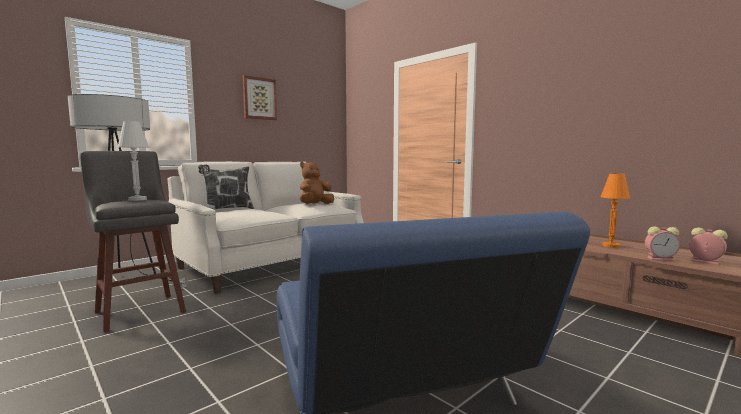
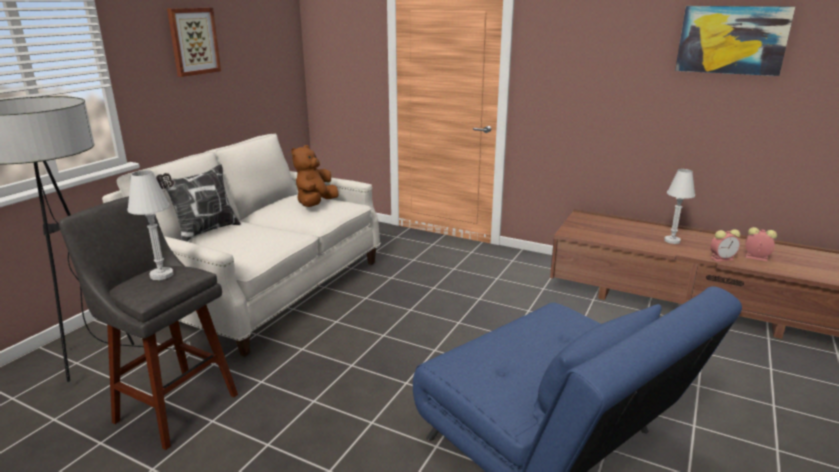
camera: 20 degrees left, 15 degrees up
(610, 246) = (672, 240): orange table lamp -> white table lamp
(662, 57) = (731, 40): none -> picture

